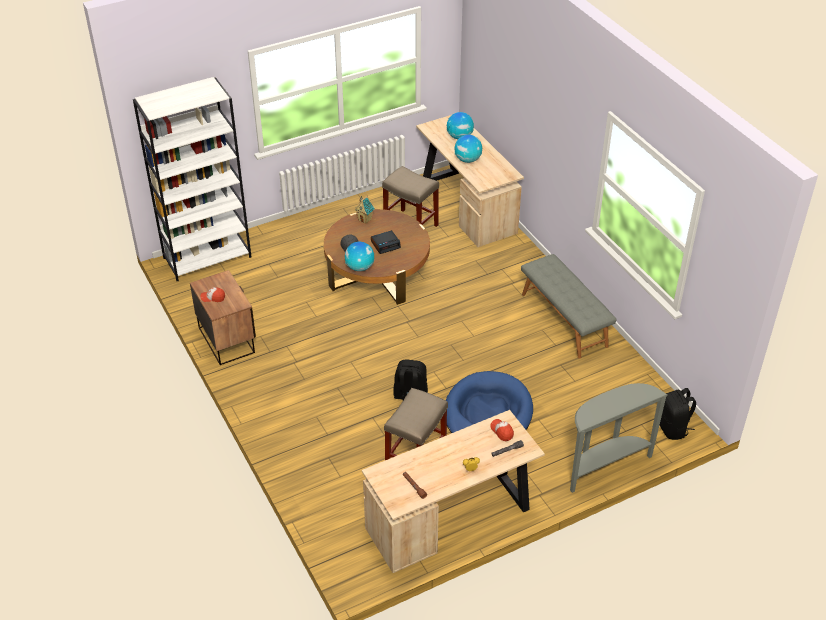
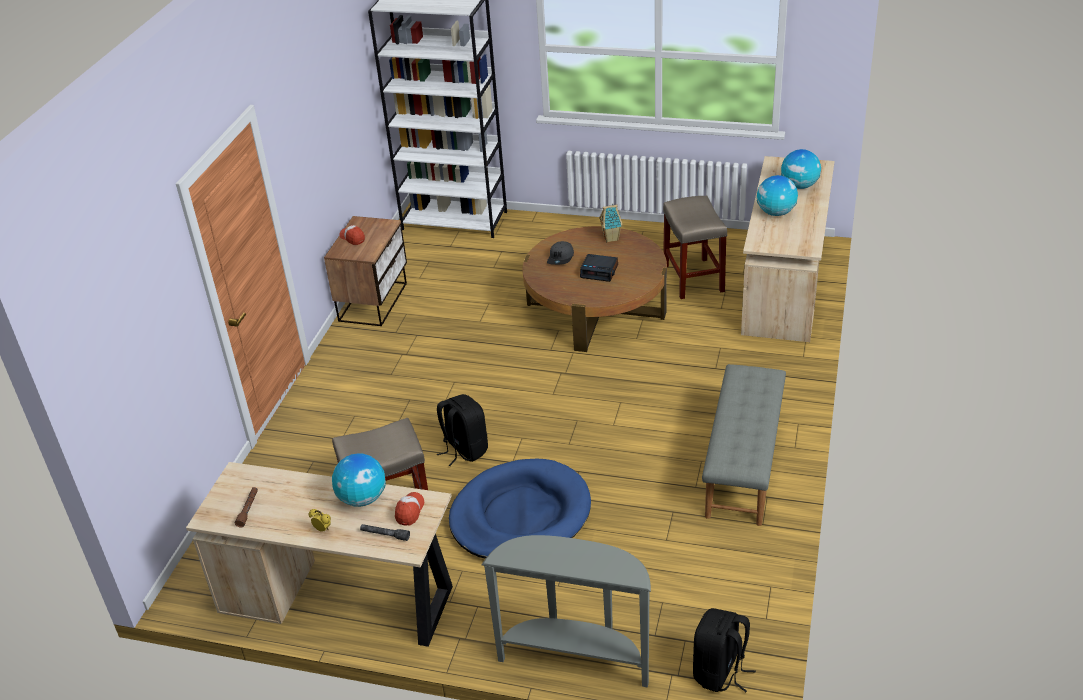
camera: 45 degrees right, 5 degrees down
(360, 267) = (542, 281): globe -> globe (362, 499)

